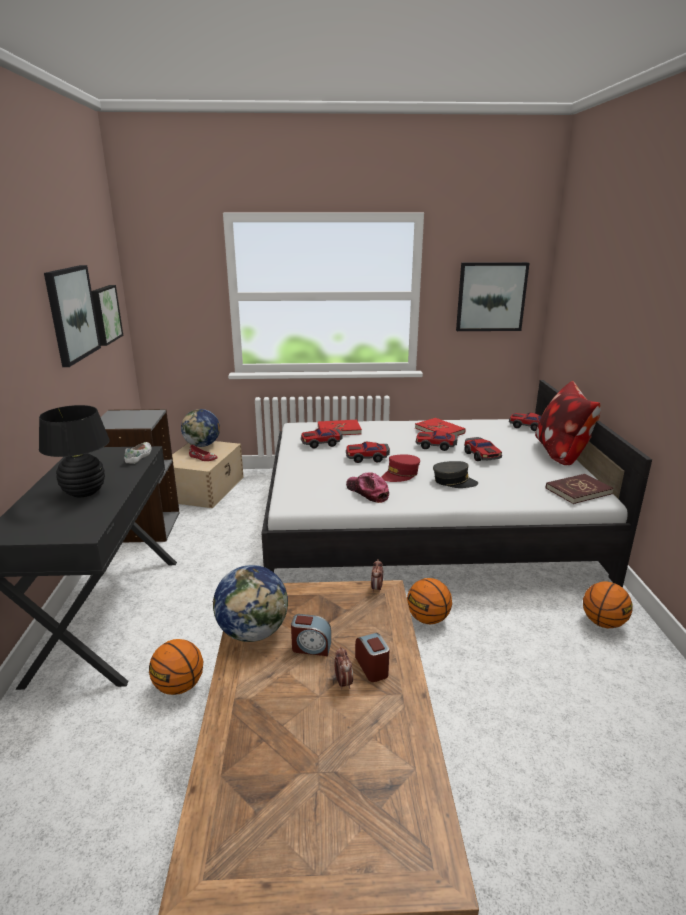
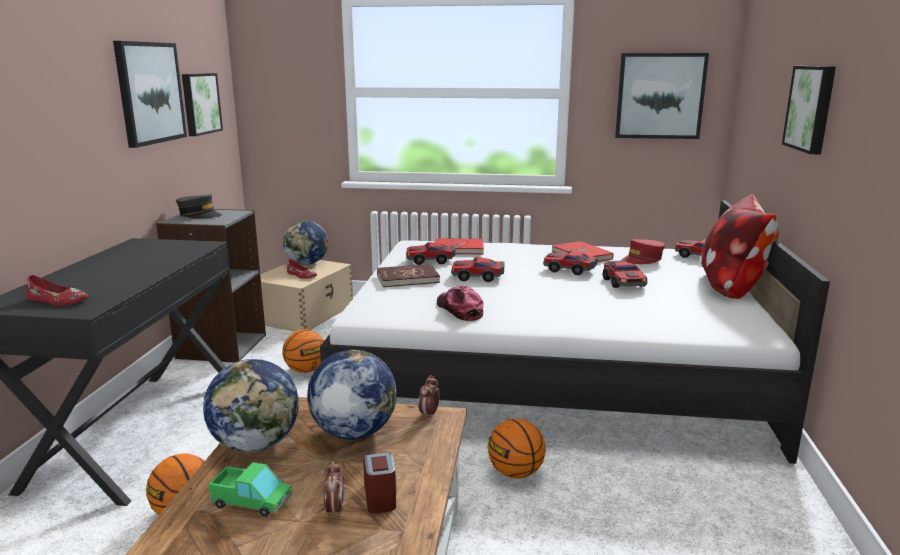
camera: 10 degrees right, 5 degrees down
(53, 525) = (57, 301): none -> red shoe
(84, 492) = (112, 275): black table lamp -> none
(139, 456) = (195, 248): white shoe -> none
(275, 684) = (252, 501): none -> toy truck
(311, 647) = (316, 467): alarm clock -> none
(325, 612) = (353, 432): none -> globe
(400, 475) = (510, 295): red cap -> red cap (642, 259)
(454, 481) = (574, 306): grey cap -> grey cap (199, 215)
(578, 491) = (736, 326): red book -> red book (407, 278)
(603, 622) = (754, 502): basketball -> basketball (306, 370)
(629, 323) = (812, 108): none -> picture

